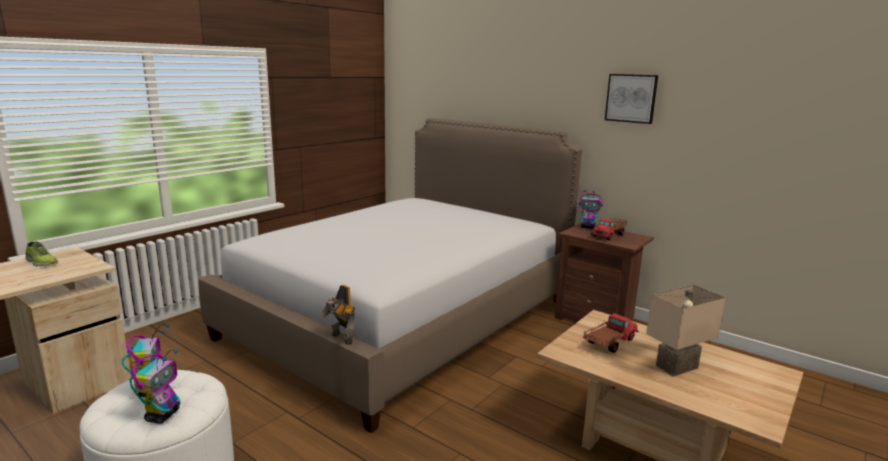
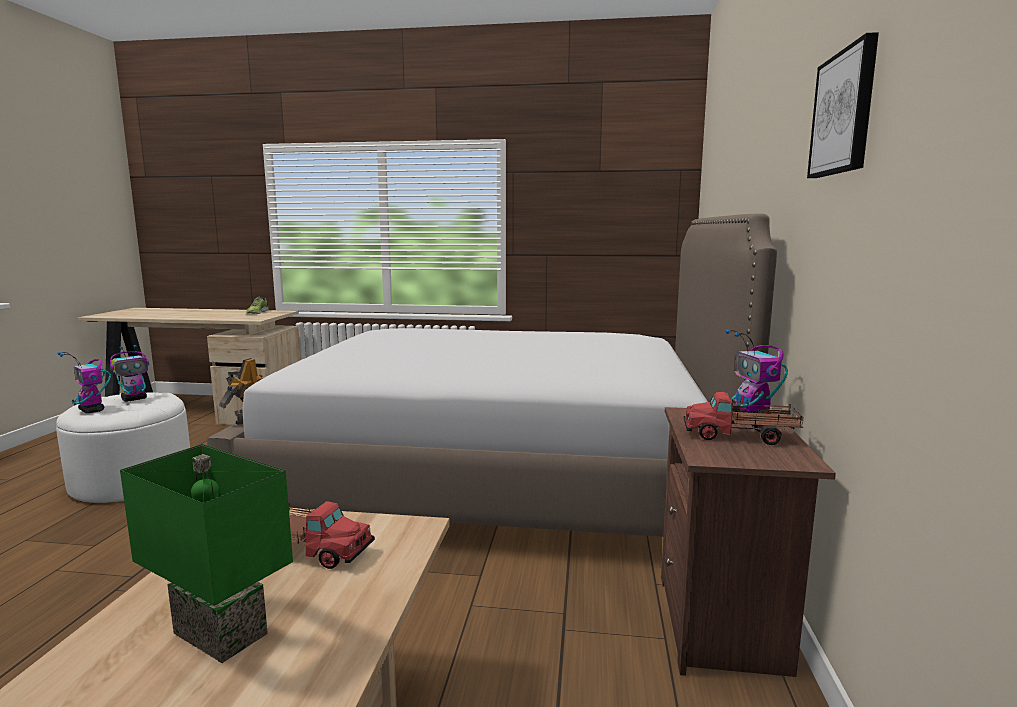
camera: 60 degrees right, 5 degrees down
(163, 415) = (92, 410): toy robot -> toy robot turned 60 degrees clockwise
(675, 366) = (225, 631): beige table lamp -> green table lamp

